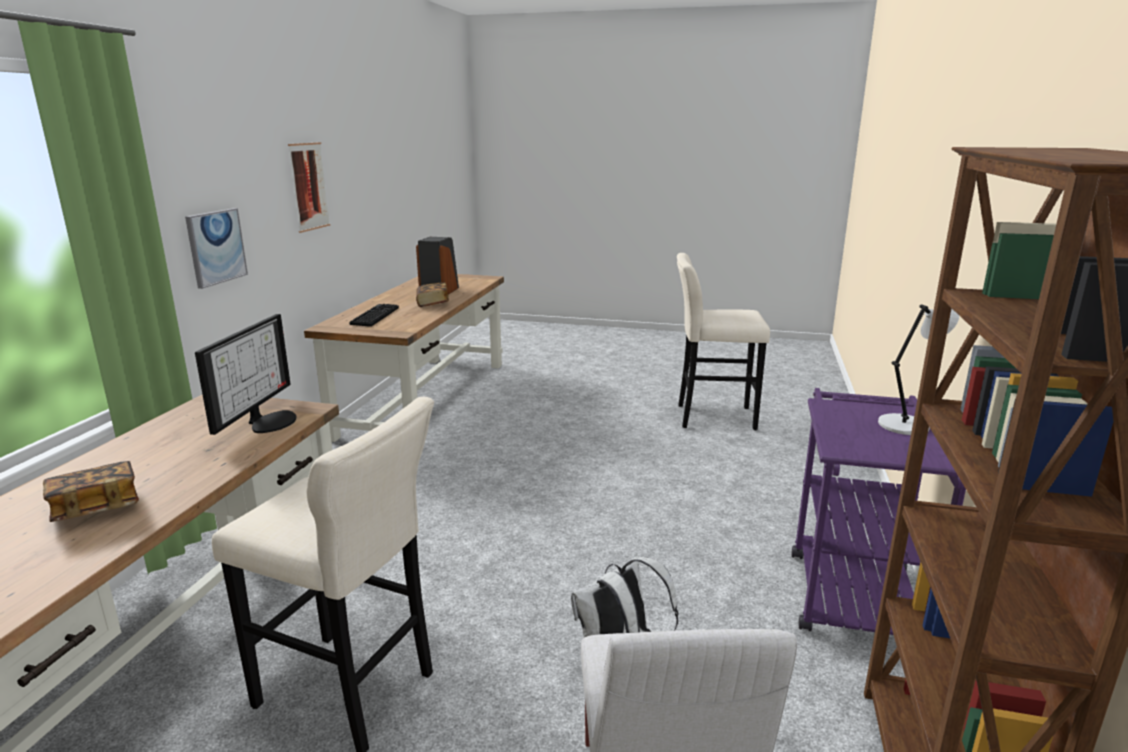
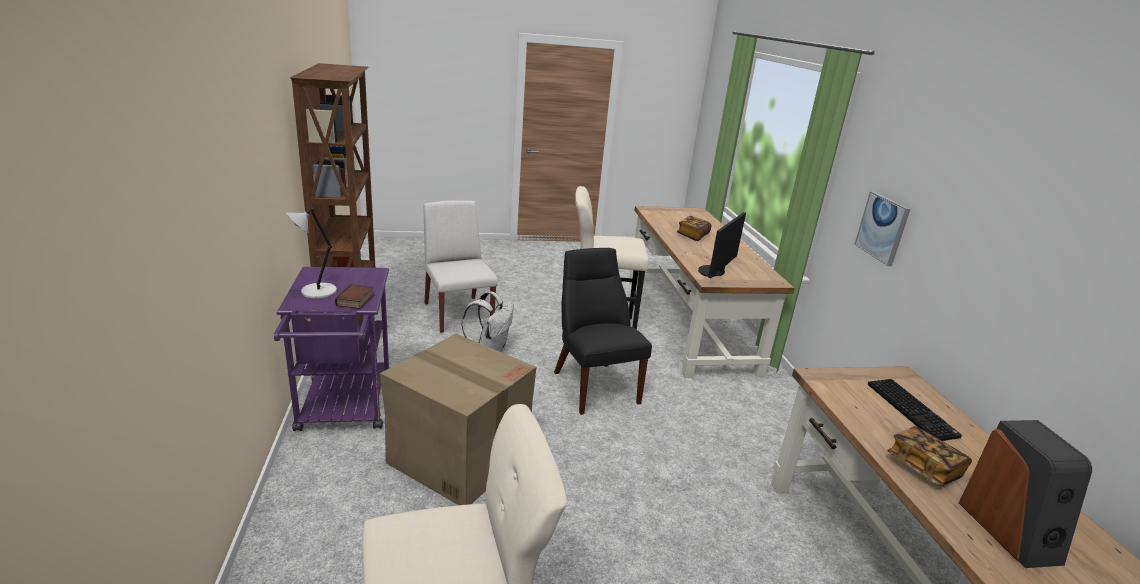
camera: 155 degrees right, 5 degrees up
(269, 421) = (713, 272): monitor -> monitor turned 45 degrees clockwise
(309, 186) = (1014, 247): picture -> none
(487, 564) = (593, 385): none -> black chair
(698, 514) = (459, 456): none -> cardboard box
(841, 407) = (356, 300): none -> book

